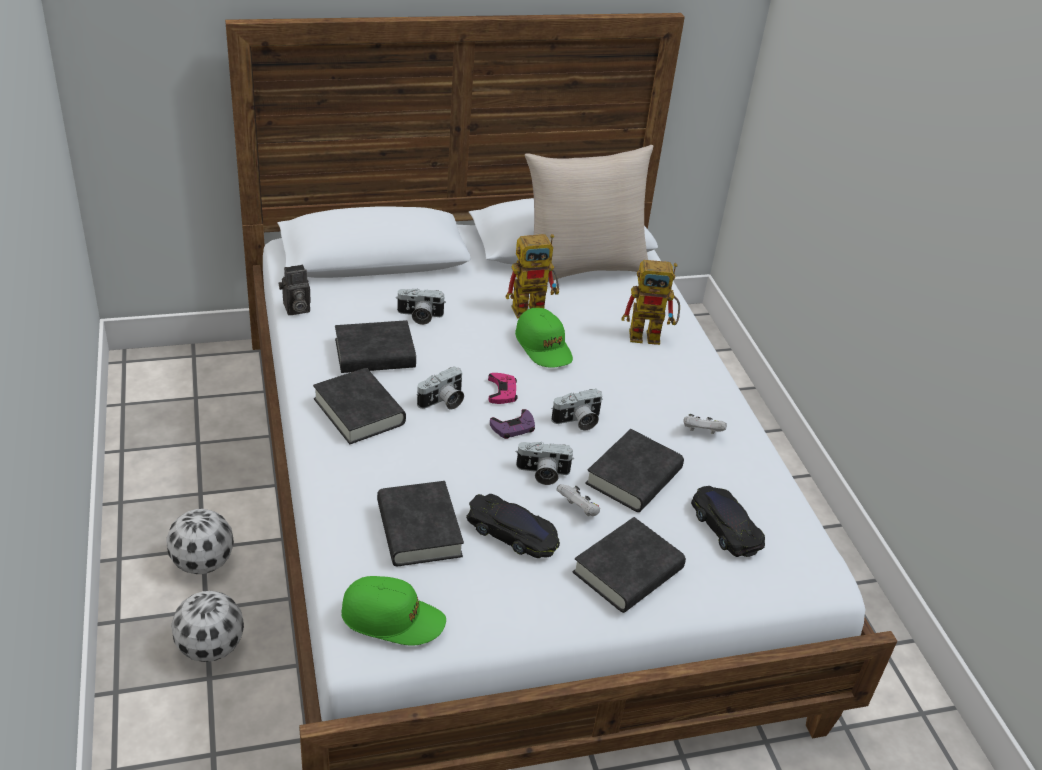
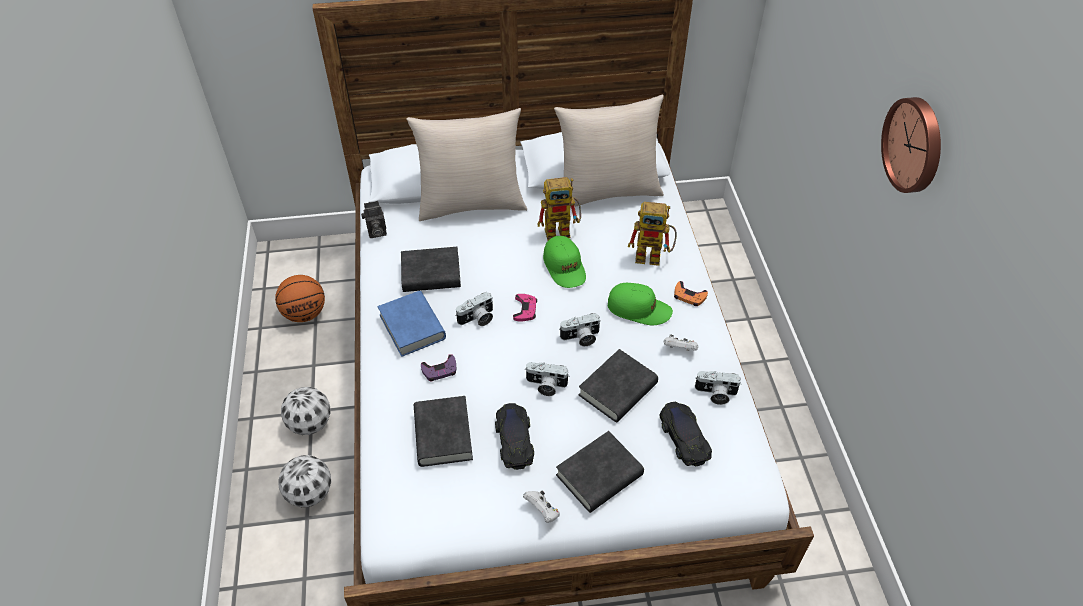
camera: 10 degrees right, 10 degrees up
(182, 433) = (305, 313): none -> basketball
(359, 411) = (412, 327): black book -> blue book
(392, 618) = (413, 511): green cap -> green cap (638, 309)
(415, 279) = (471, 204): none -> beige pillow
(419, 316) = (470, 239): camera -> camera (715, 394)
(512, 532) = (514, 439): black toy car -> black toy car turned 135 degrees counterclockwise
(513, 427) = (529, 343): purple game controller -> purple game controller (440, 370)
(578, 510) = (569, 419): white game controller -> white game controller (542, 511)
(702, 377) = (689, 296): none -> orange game controller
(983, 154) = (915, 145): none -> wall clock

